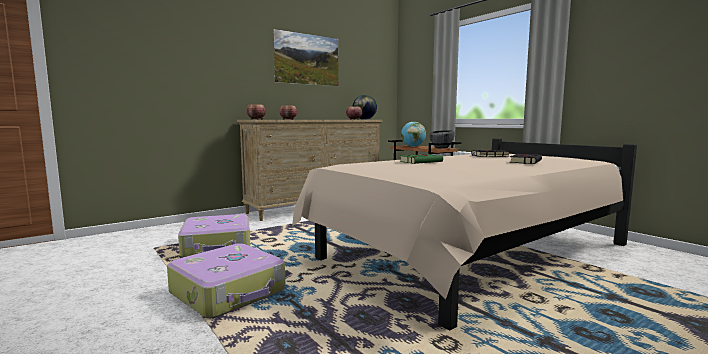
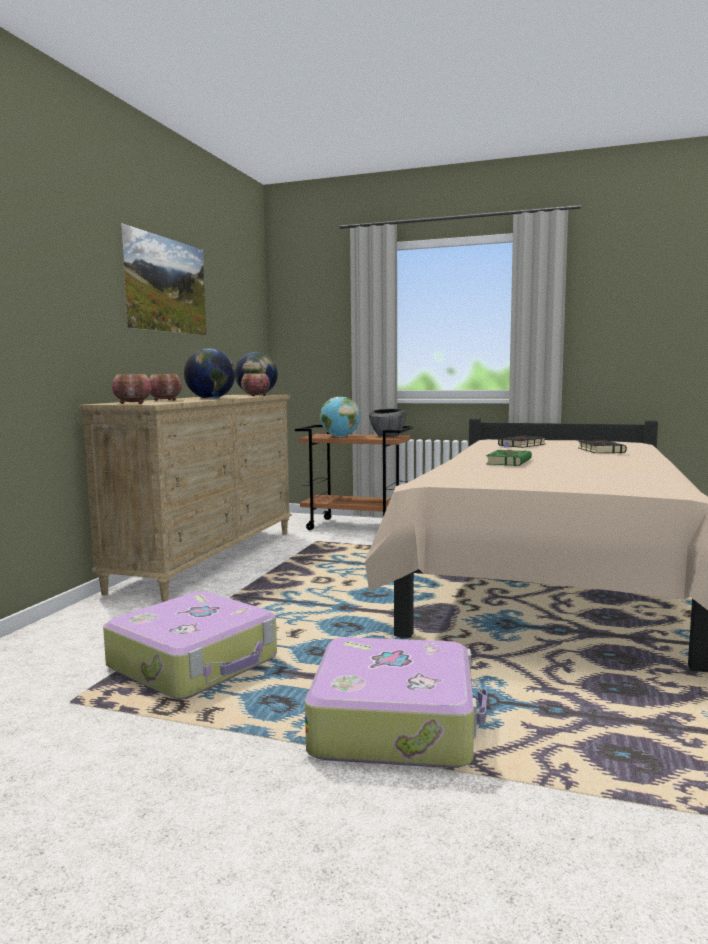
camera: 35 degrees left, 0 degrees up
(316, 119) = (211, 398): none -> globe

